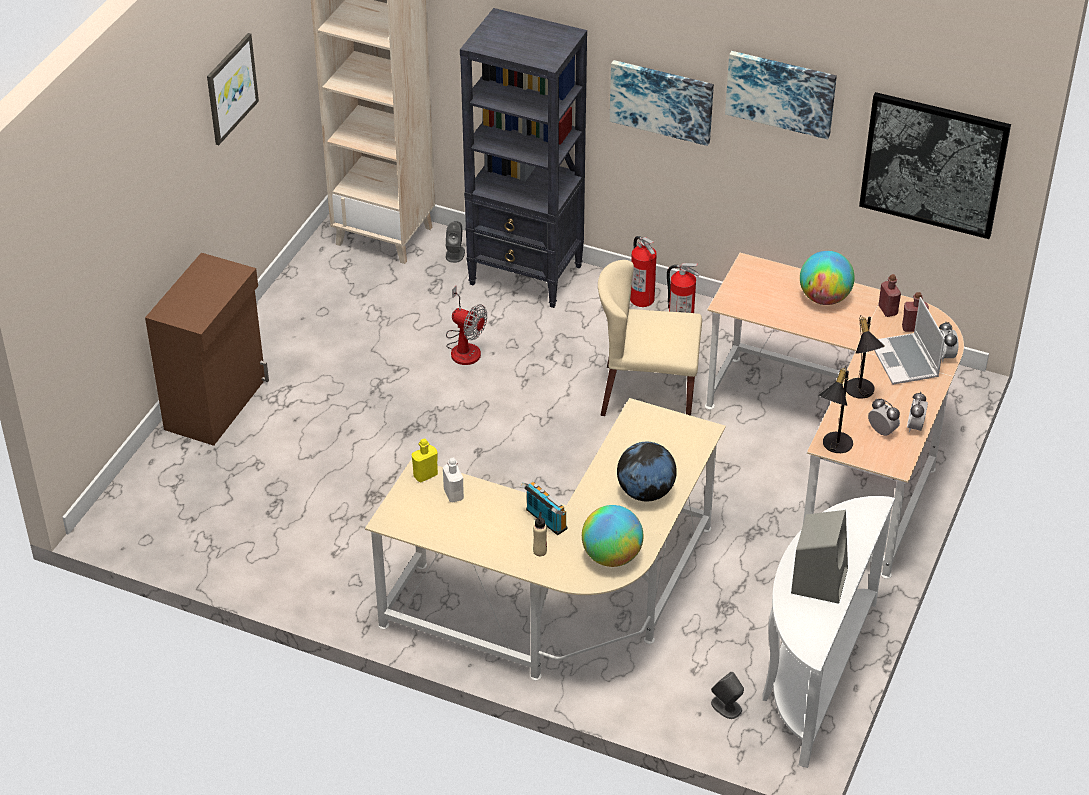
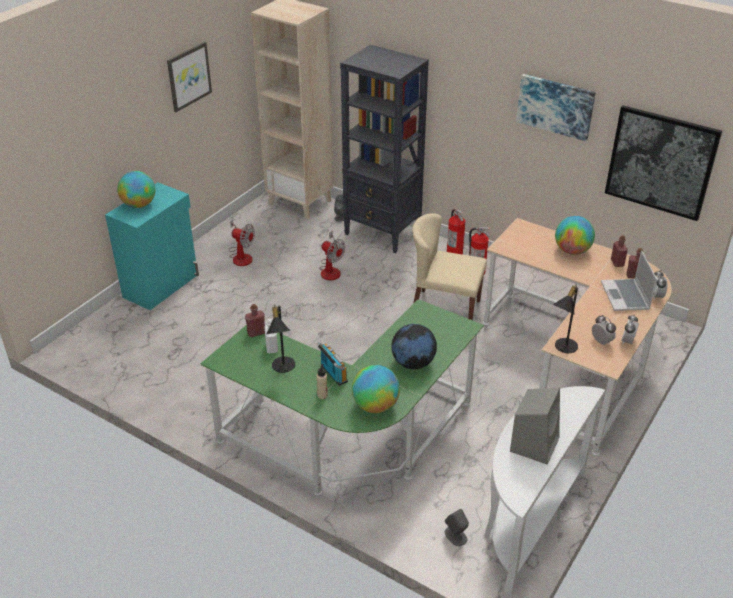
camera: 10 degrees right, 5 degrees down
(189, 295) = (139, 205): none -> globe
(217, 404) = (162, 286): brown cabinet -> turquoise cabinet
(321, 340) = (241, 256): none -> fan
(425, 475) = (256, 333): yellow bottle -> red bottle
(564, 603) = (352, 442): beige desk -> green desk
(662, 101) = (475, 112): picture -> none
(860, 392) = (589, 313): black table lamp -> black table lamp (282, 368)

